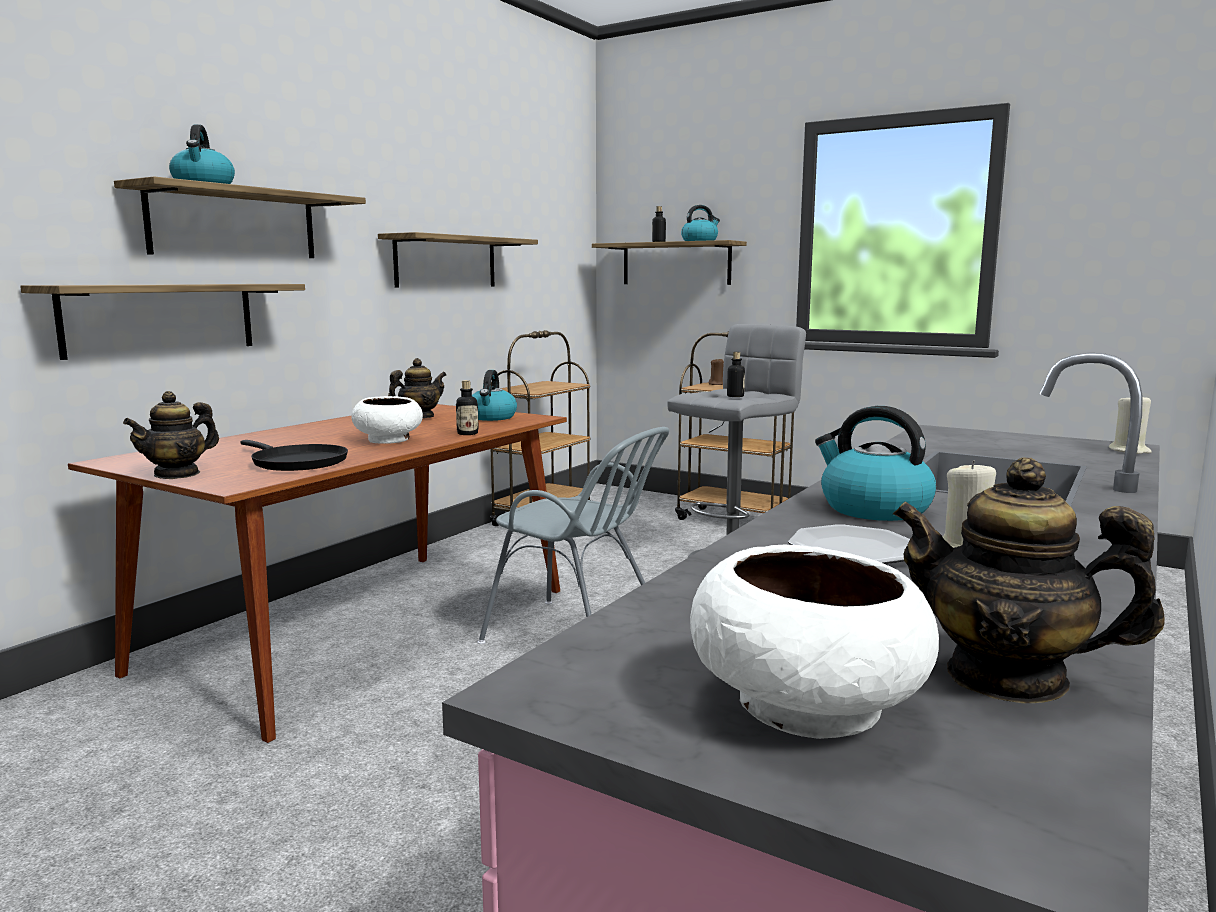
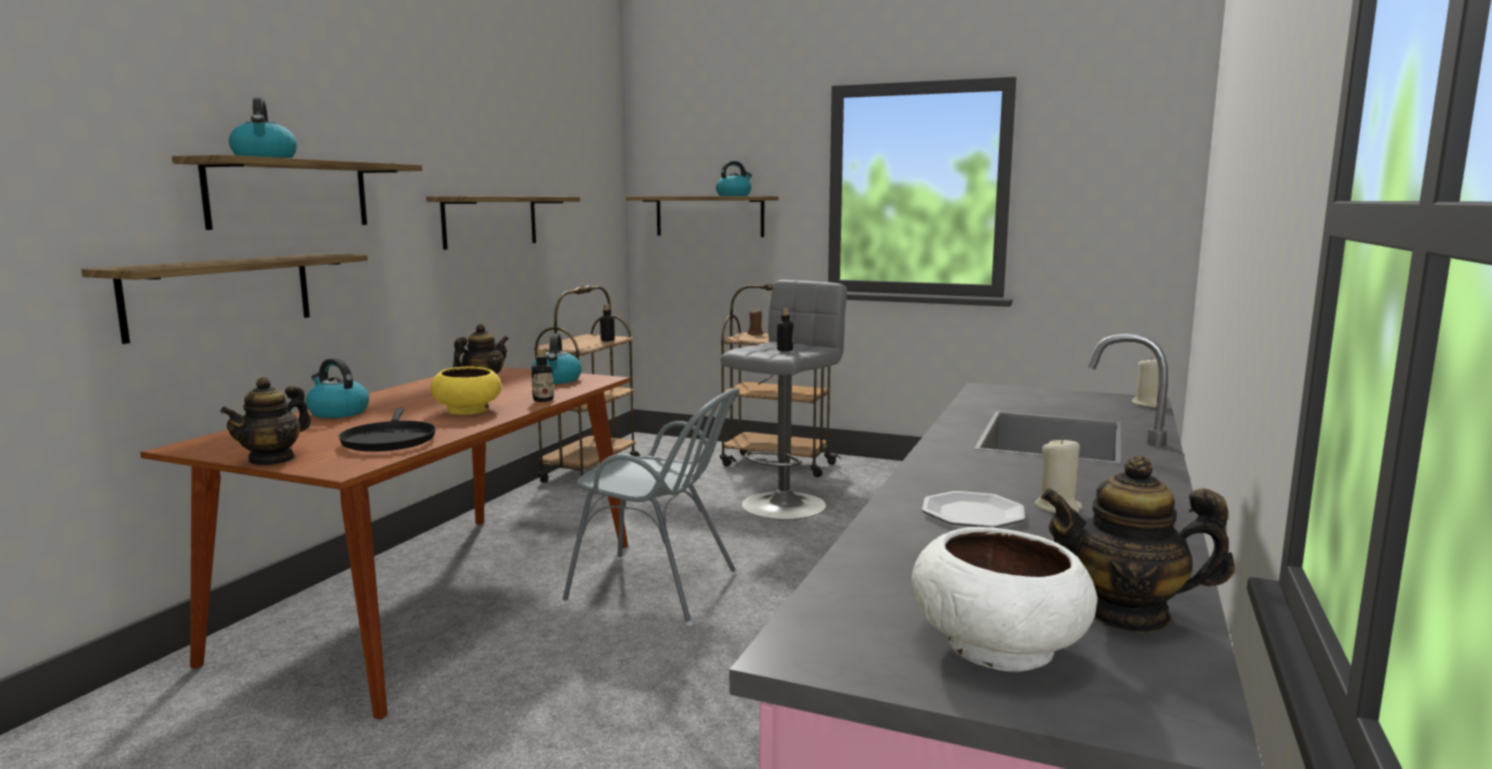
camera: 10 degrees left, 0 degrees up
(296, 462) = (389, 440): black frying pan -> black frying pan turned 45 degrees clockwise
(389, 440) = (468, 410): white bowl -> yellow bowl
(658, 242) = (693, 195): bottle -> bottle (607, 340)
(873, 509) = (970, 473): kettle -> kettle (337, 412)

